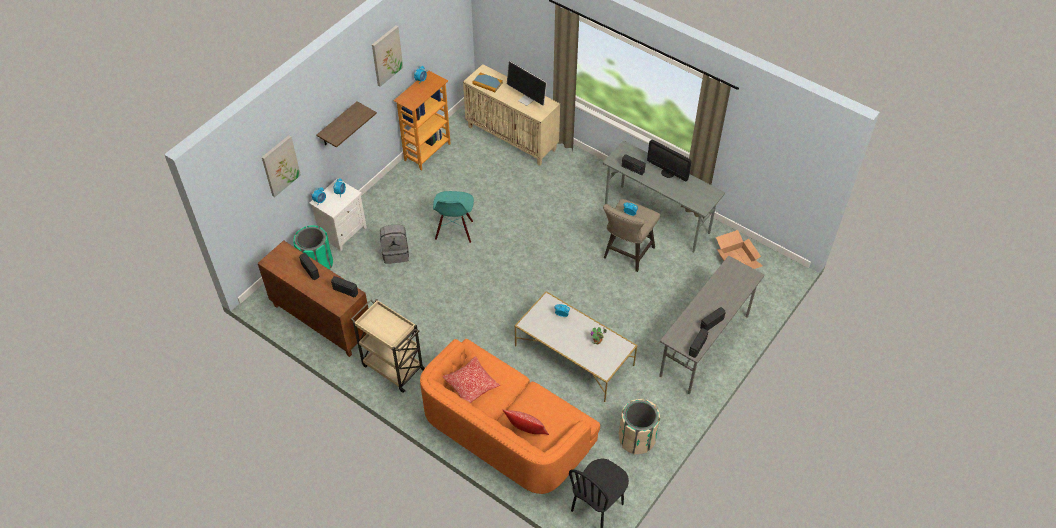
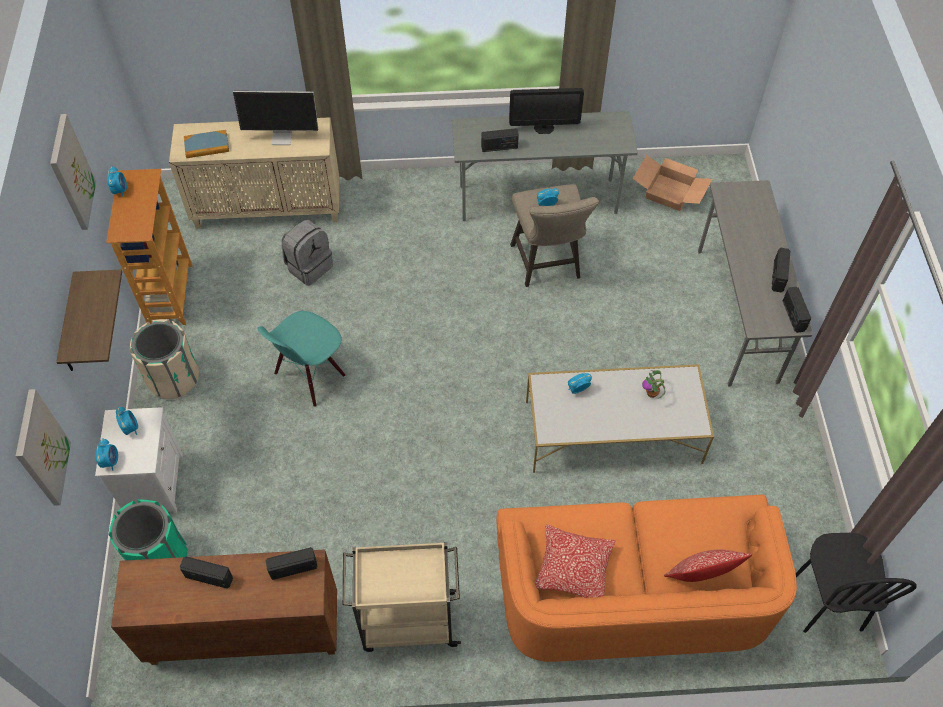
camera: 40 degrees left, 5 degrees up
(396, 253) = (259, 460): grey backpack -> grey backpack (309, 266)
(454, 231) = (310, 376): turquoise chair -> turquoise chair turned 75 degrees clockwise
(636, 438) = (780, 481): beige trash can -> beige trash can (173, 378)

